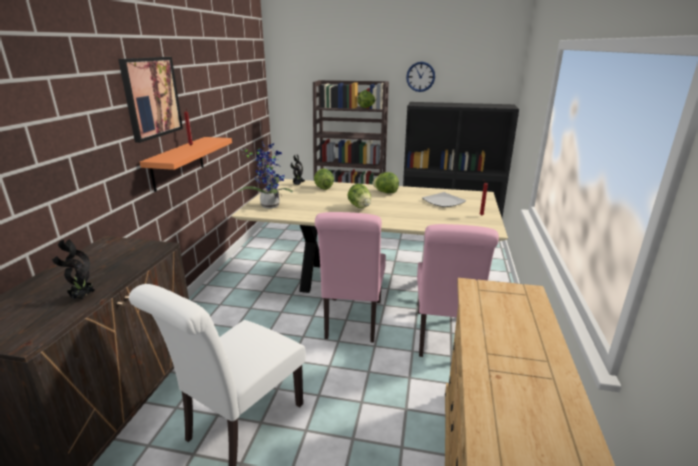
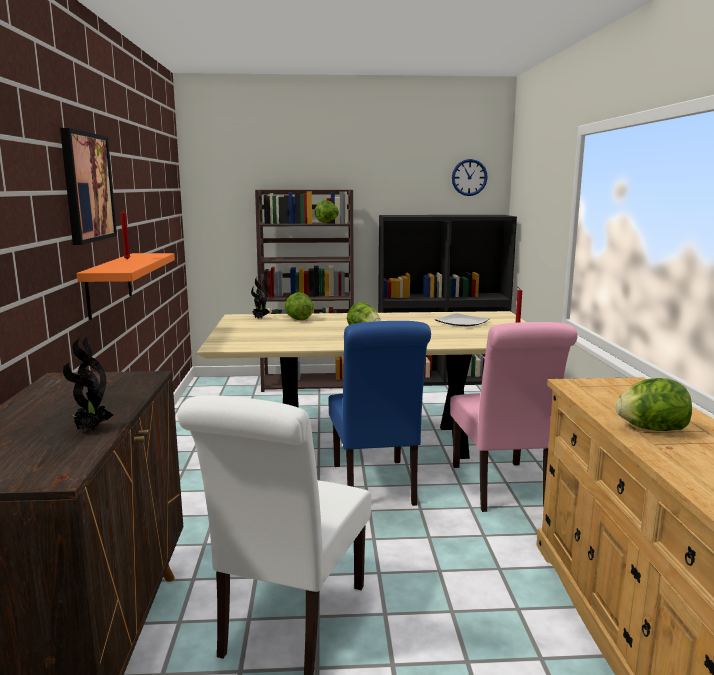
camera: 15 degrees left, 10 degrees down
(270, 205) = (241, 339): potted plant -> none
(352, 322) = (375, 487): pink chair -> blue chair
(385, 192) = (383, 319): lettuce -> lettuce (651, 429)
(420, 76) = (390, 184): wall clock -> wall clock (469, 177)

